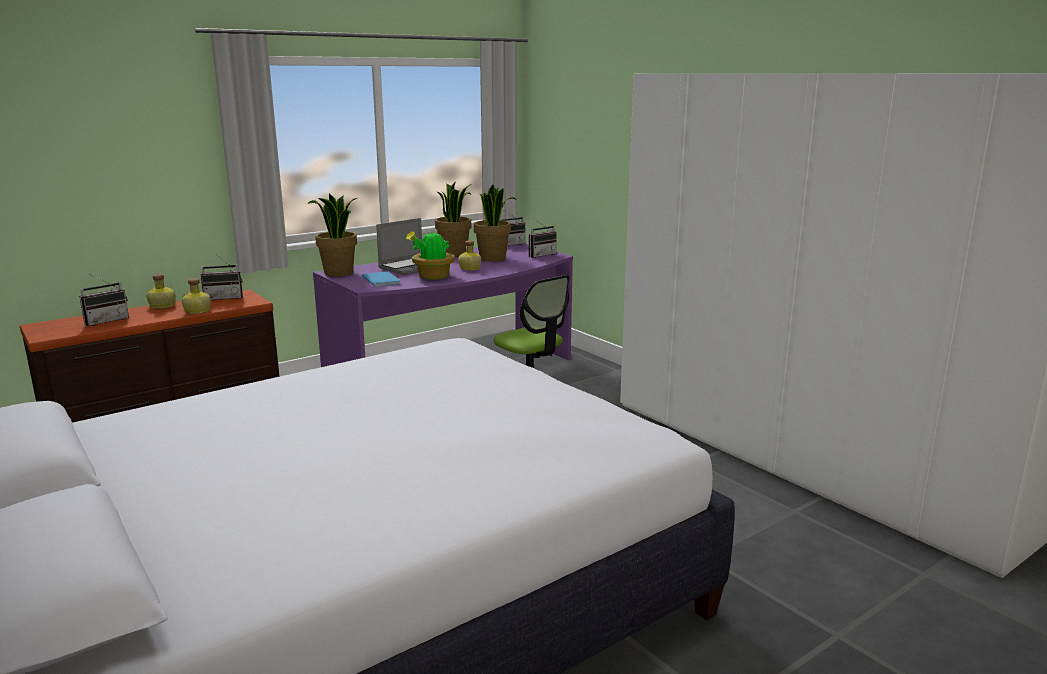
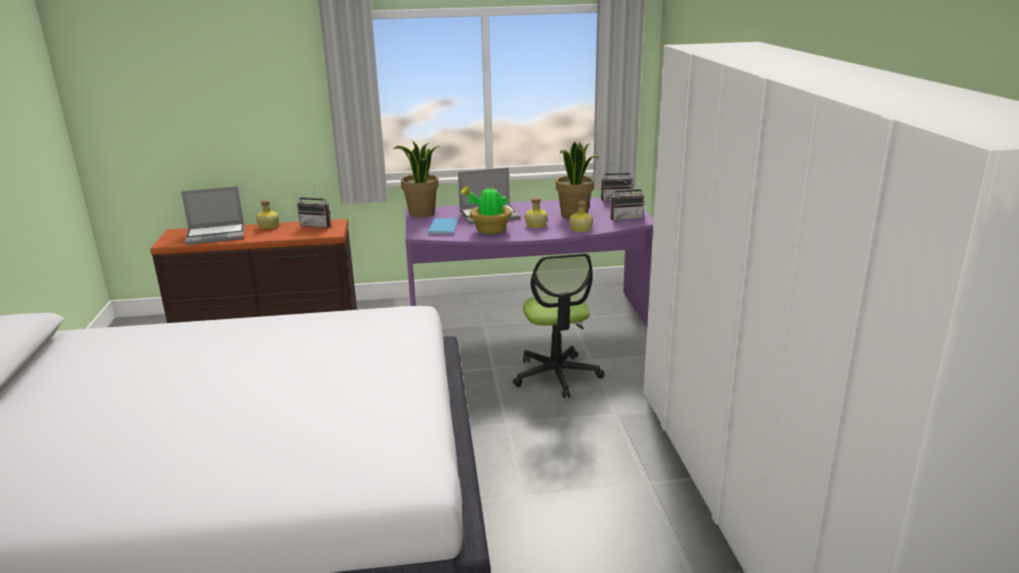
camera: 30 degrees right, 5 degrees up
(106, 321) = (217, 235): radio -> laptop
(197, 311) = (283, 236): bottle -> bottle (580, 229)
(454, 254) = (548, 204): potted plant -> none

